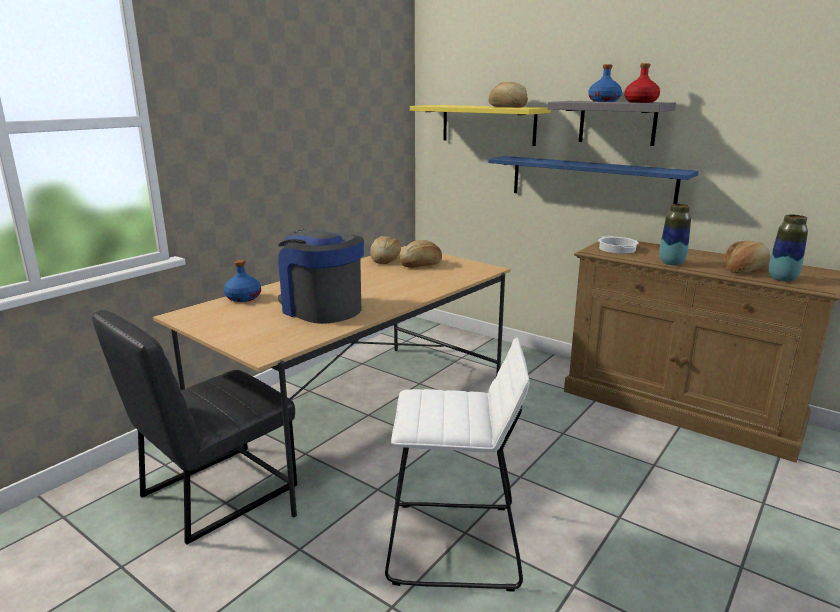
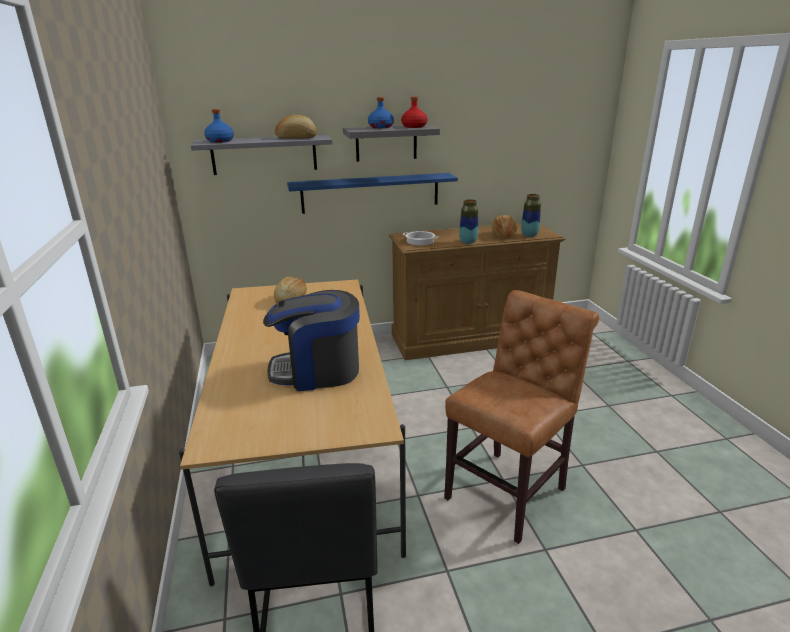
camera: 50 degrees left, 5 degrees up
(243, 298) = (222, 398): blue bottle -> blue bottle (219, 141)
(385, 260) = (250, 307): bread -> none
(453, 544) = (510, 490): white stool -> brown chair
(488, 124) = (264, 154): yellow shelf -> grey shelf

